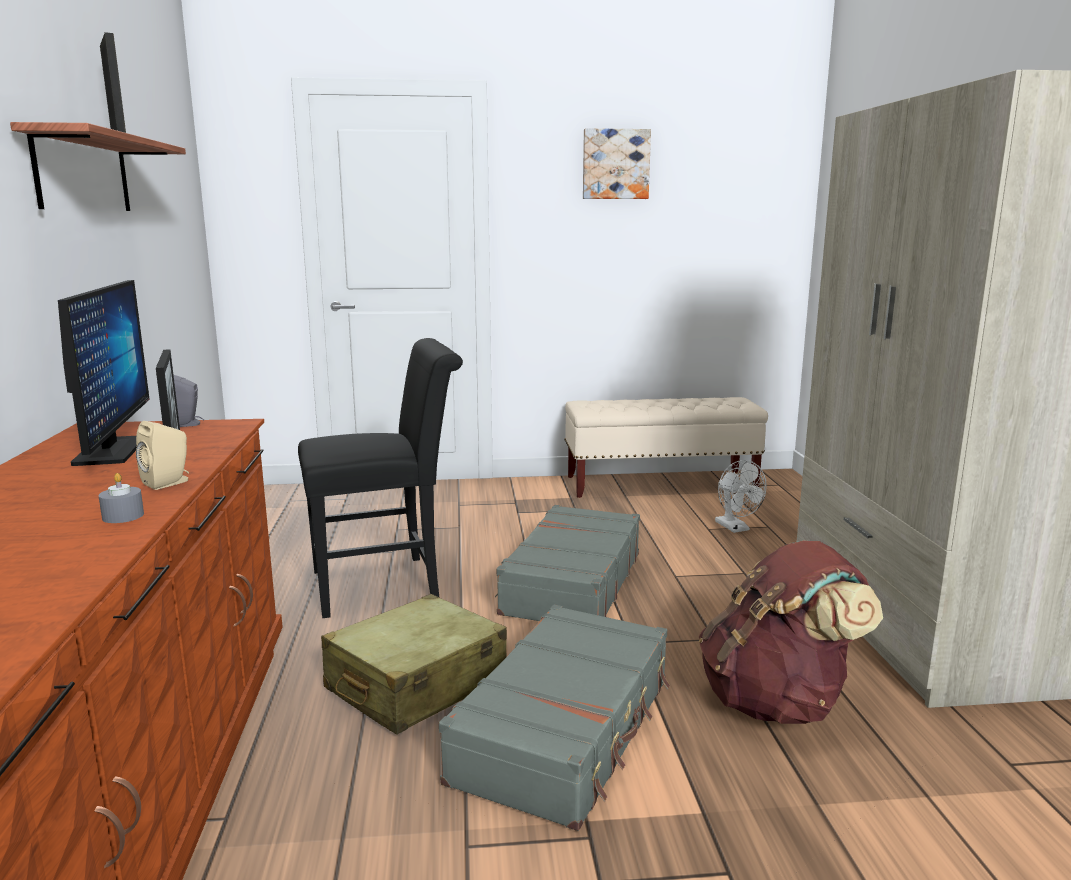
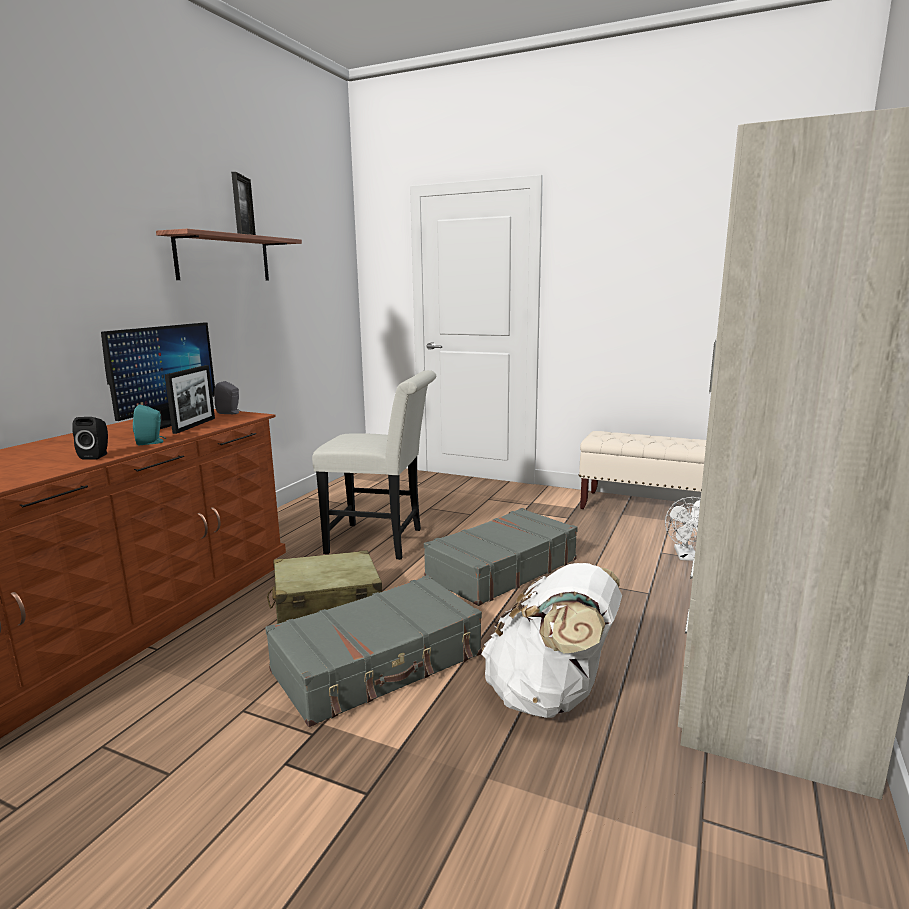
camera: 30 degrees right, 0 degrees up
(123, 516) = (96, 456): grey candle -> black speaker
(169, 483) = (151, 442): beige speaker -> turquoise speaker
(386, 584) = (382, 541): black chair -> white chair
(615, 164) = (644, 235): picture -> none
(777, 702) = (550, 696): brown backpack -> white backpack

